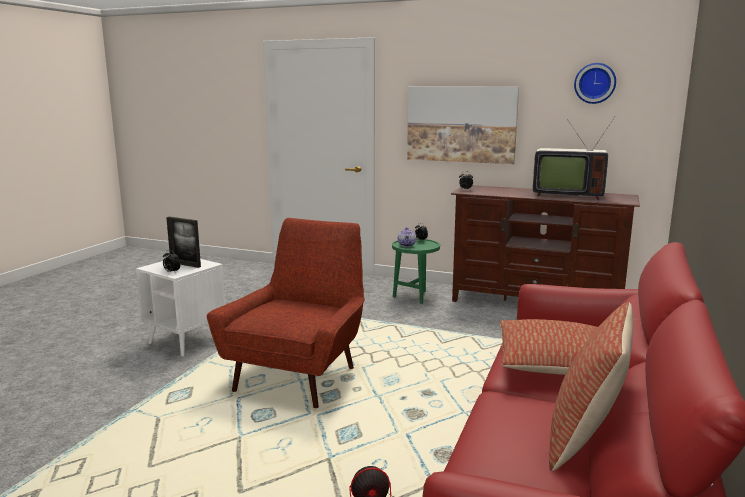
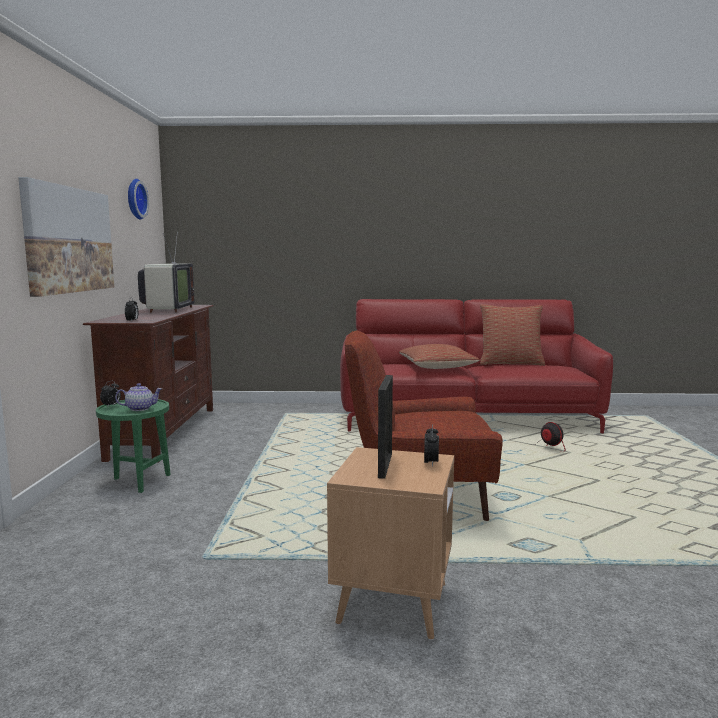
camera: 110 degrees left, 5 degrees down
(186, 341) = (393, 603): white side table -> brown side table

